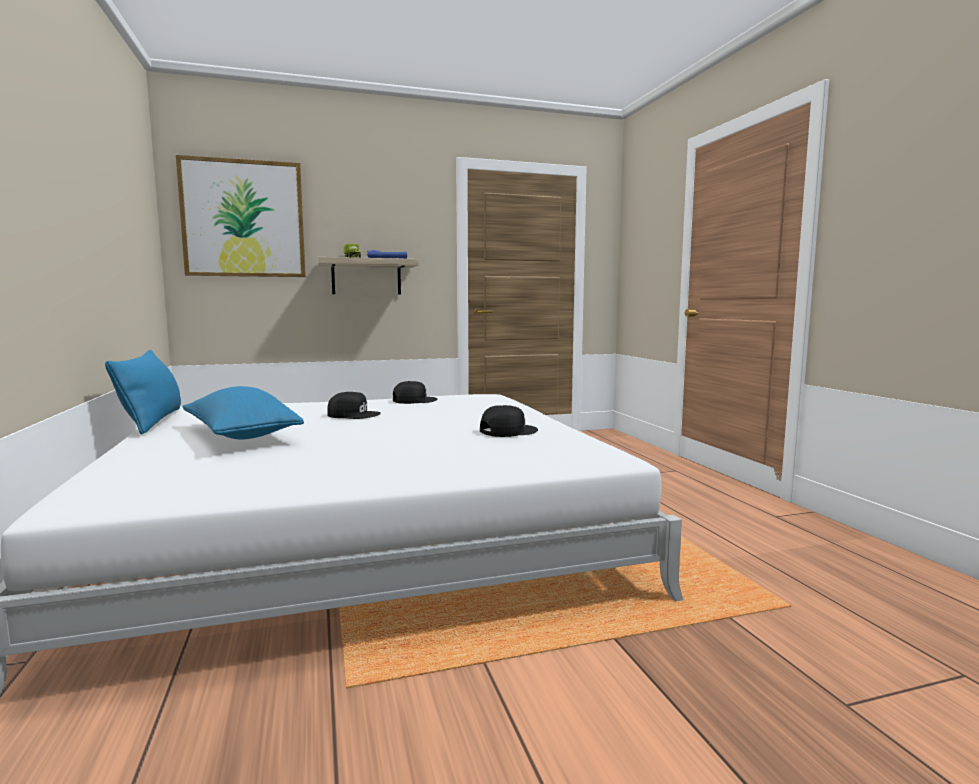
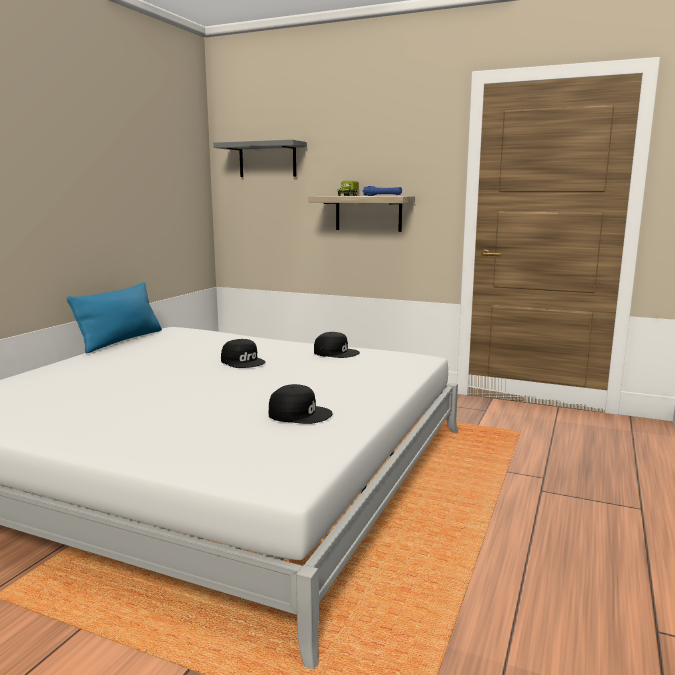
camera: 40 degrees right, 5 degrees up
(241, 435) = (126, 368): blue pillow -> none
(243, 219) = (267, 160): picture -> grey shelf

